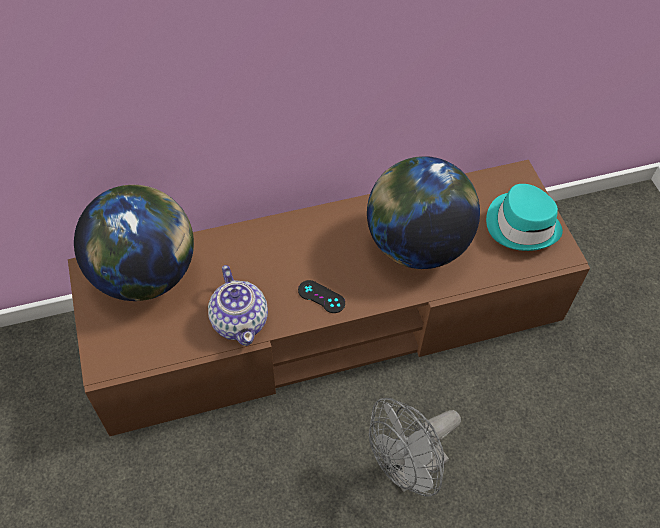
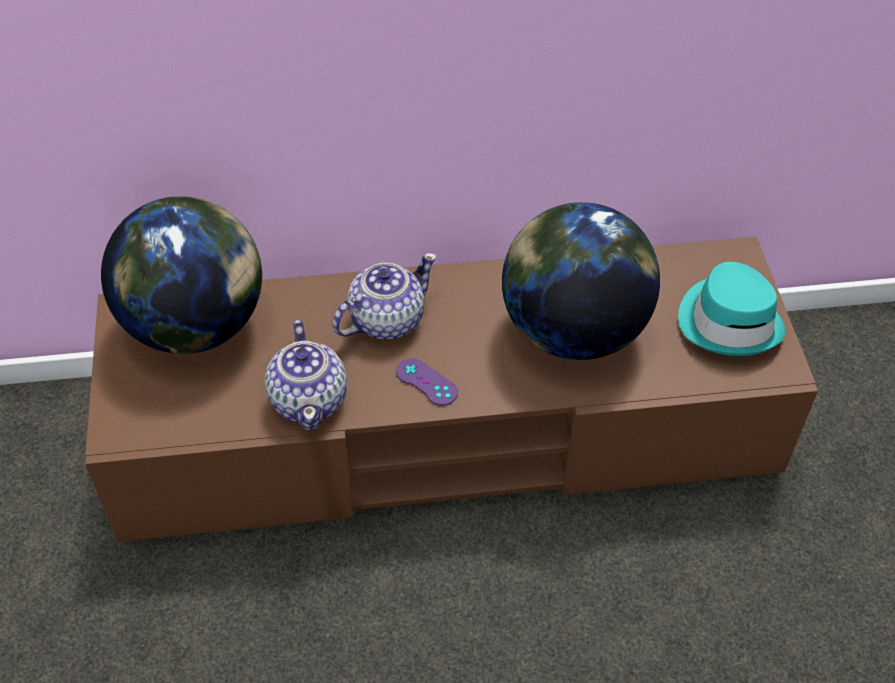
camera: 10 degrees right, 5 degrees down
(283, 253) = (385, 320): none -> teapot
(321, 297) = (426, 382): black game controller -> purple game controller
(408, 470) = (521, 647): grey fan -> none

